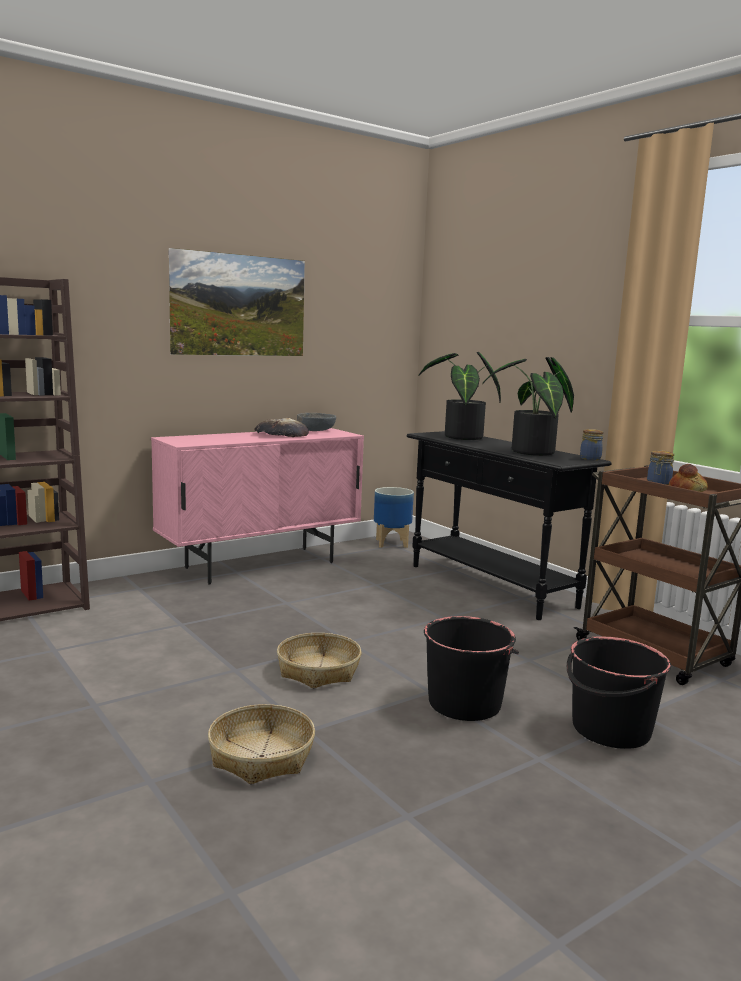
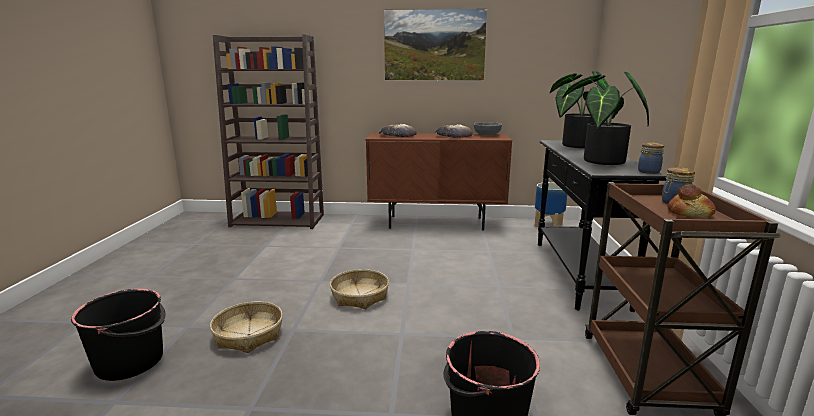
camera: 40 degrees right, 5 degrees up
(206, 439) = (397, 135): none -> bread
(261, 565) = (436, 223): pink cabinet -> brown cabinet
(465, 703) = (410, 351): black bucket -> black bucket (131, 361)

